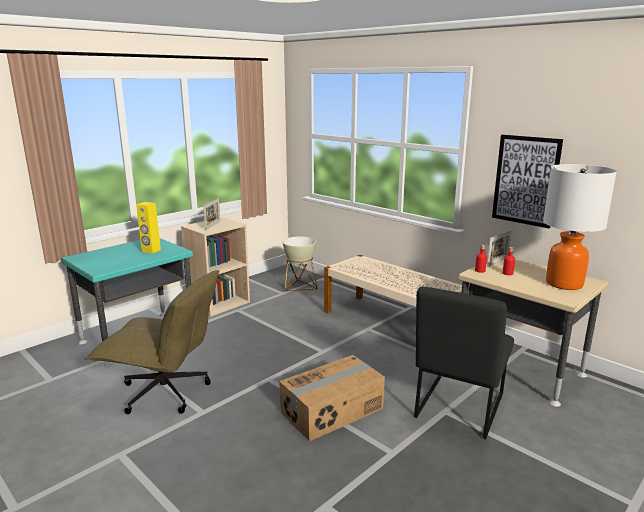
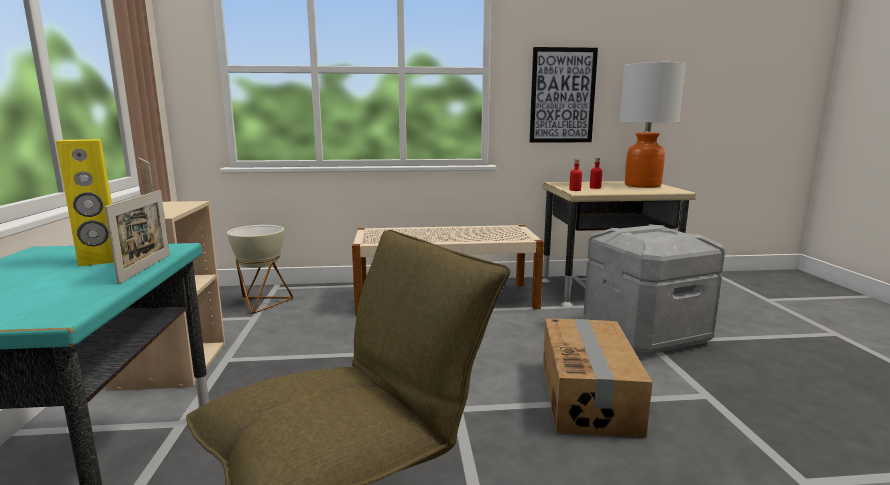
camera: 50 degrees left, 5 degrees down
(458, 406) = (644, 333): black chair -> grey storage box
(497, 262) = (562, 184): picture frame -> picture frame (146, 268)

